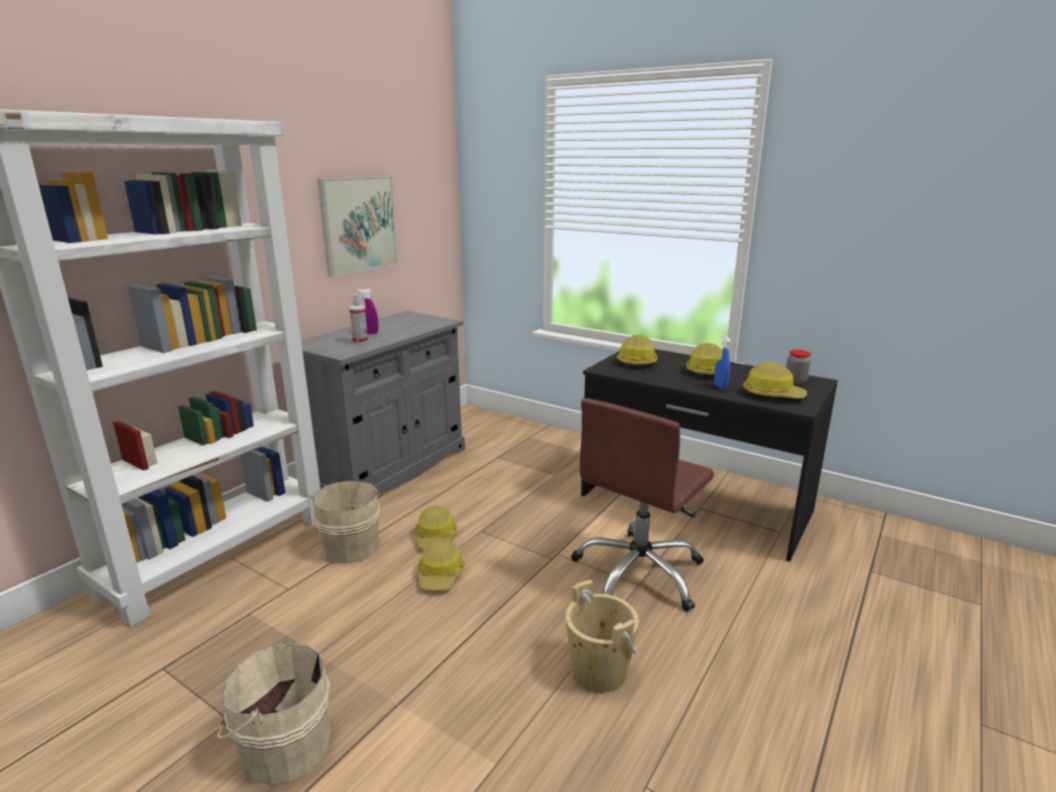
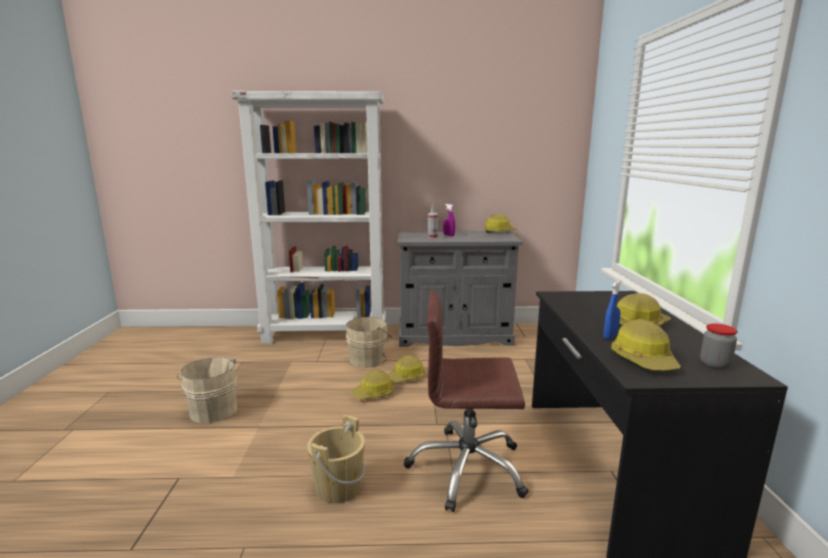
camera: 55 degrees right, 5 degrees down
(359, 224) = (476, 163): picture -> none
(637, 361) = (597, 300): hard hat -> hard hat (499, 232)

